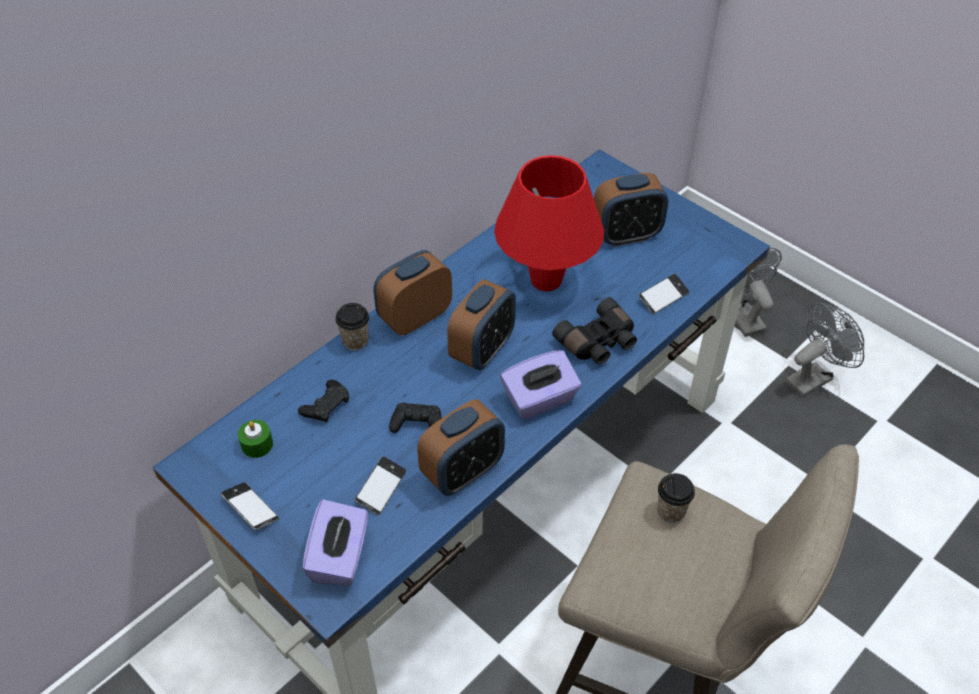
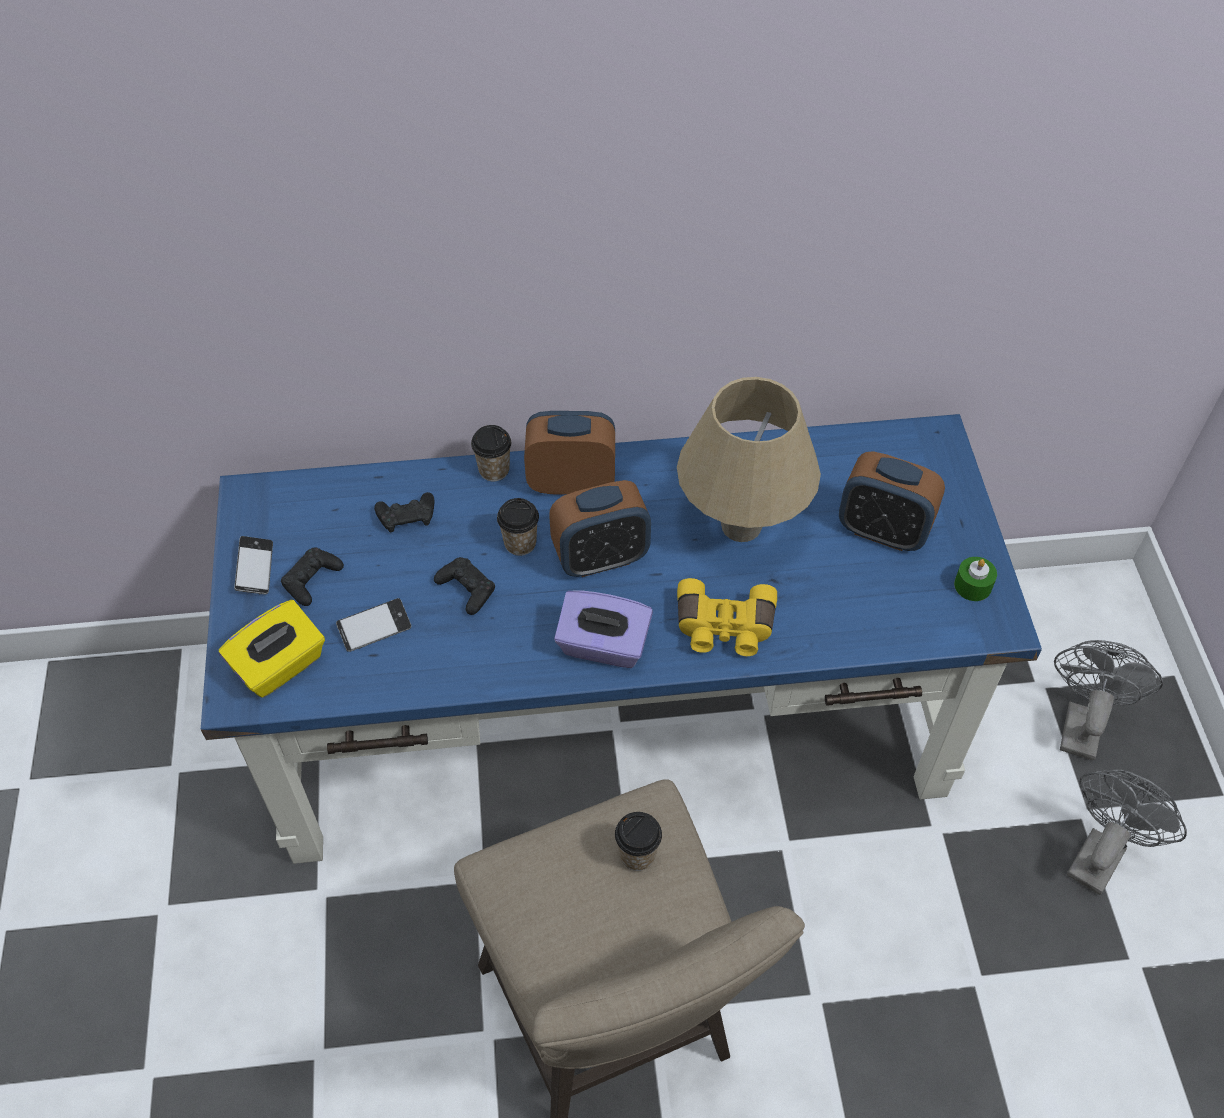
camera: 40 degrees right, 5 degrees up
(257, 444) = (316, 513): green candle -> green candle (972, 586)
(302, 488) = (312, 580): none -> black game controller
(340, 557) = (280, 666): purple tissue box -> yellow tissue box
(422, 374) = (520, 543): none -> cup
(463, 472) = (459, 665): alarm clock -> none
(546, 280) = (741, 526): red table lamp -> beige table lamp
(598, 343) = (724, 628): black binoculars -> yellow binoculars
(663, 297) = (847, 625): phone -> none
(813, 377) = (1099, 853): grey fan -> grey fan turned 60 degrees counterclockwise

